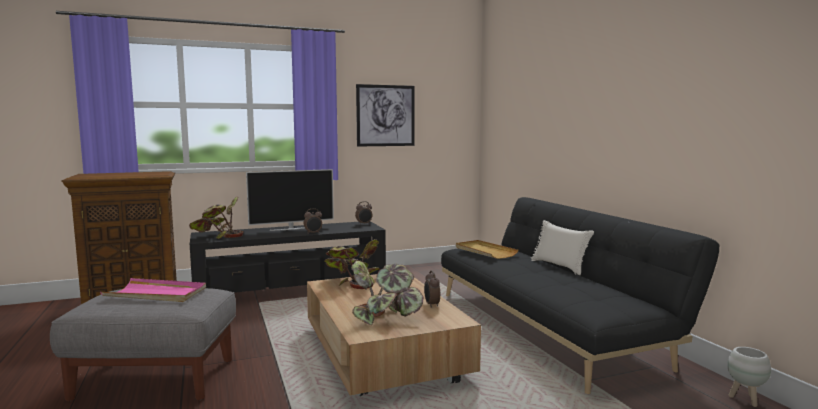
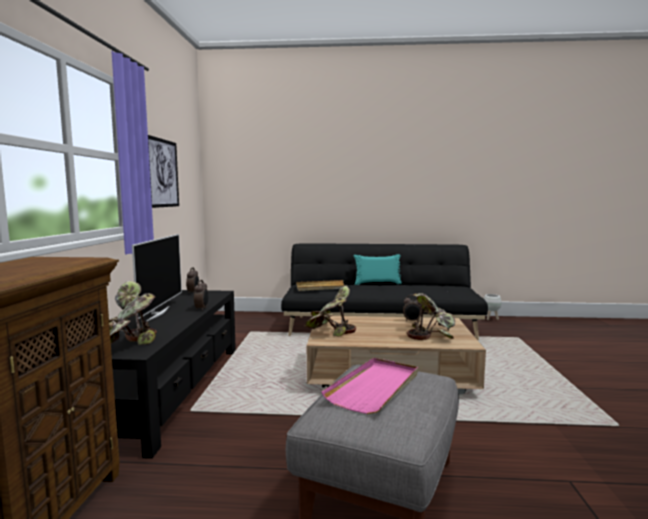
camera: 65 degrees left, 0 degrees up
(559, 267) = (377, 283): white pillow -> turquoise pillow

